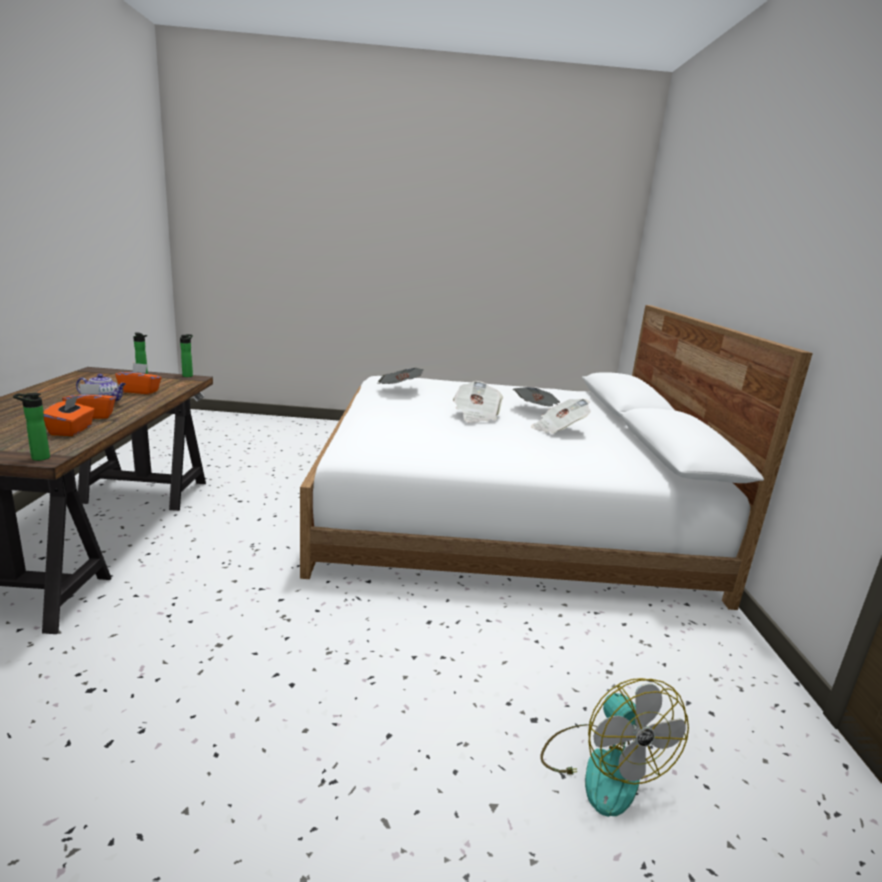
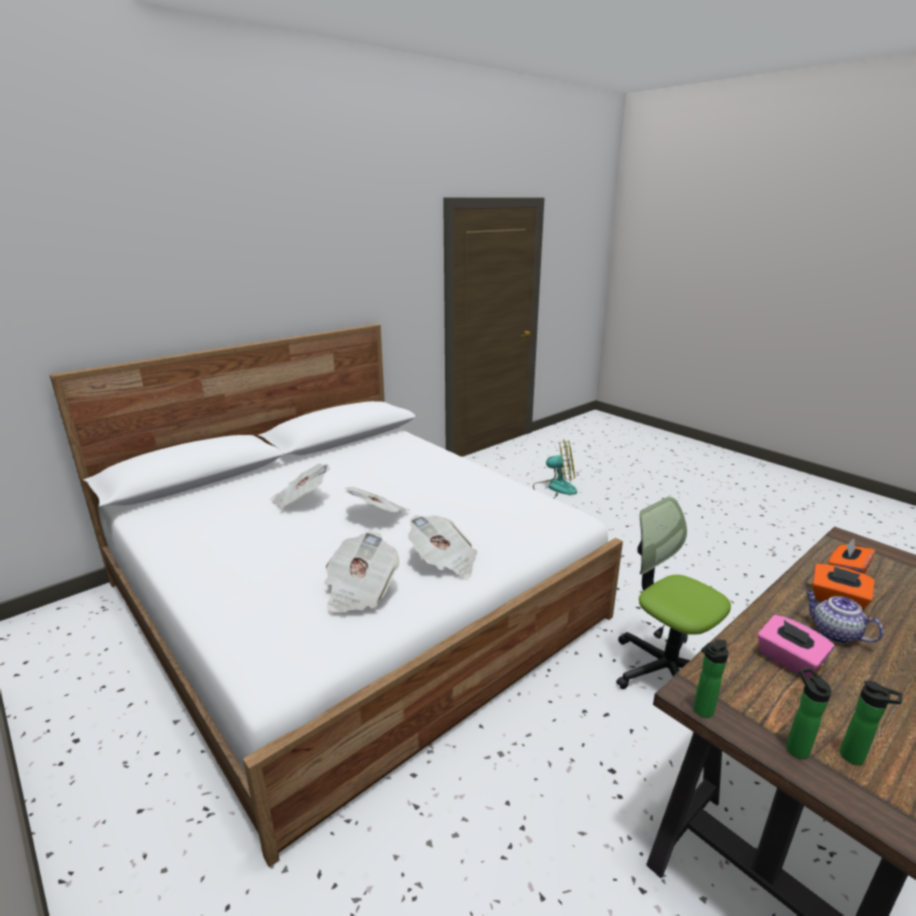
camera: 130 degrees left, 5 degrees up
(37, 458) = (854, 540): bottle -> bottle (856, 758)
(140, 391) = (788, 660): orange tissue box -> pink tissue box
(227, 557) = (665, 670): none -> office chair
(558, 429) = (351, 478): newspaper -> newspaper (444, 561)
(602, 767) = (555, 488): fan -> fan turned 60 degrees clockwise

